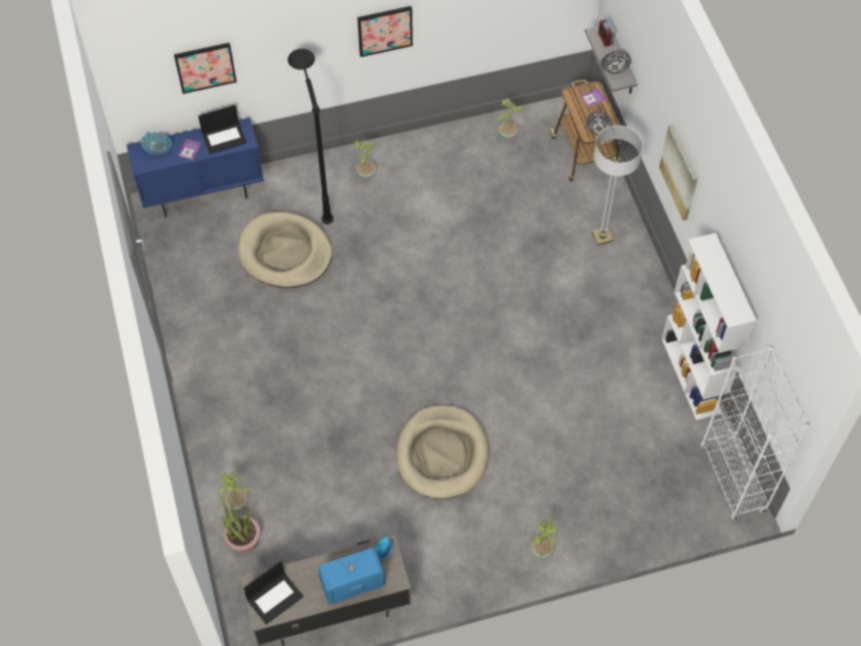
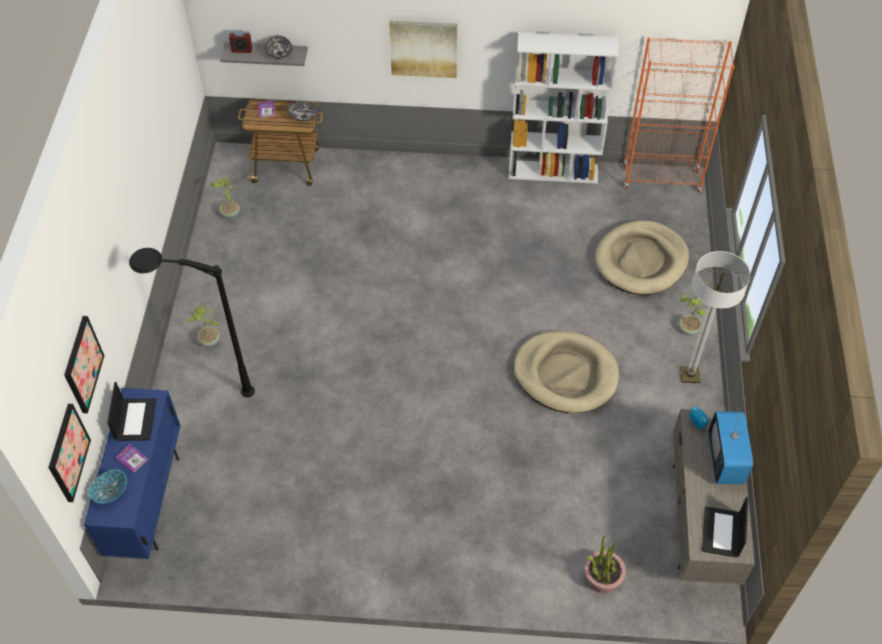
camera: 70 degrees left, 5 degrees down
(237, 503) = (558, 572): potted plant -> none
(275, 597) = (722, 533): laptop -> laptop turned 150 degrees counterclockwise
(285, 253) = (270, 442): beige dog bed -> beige dog bed (641, 260)
(385, 30) = (136, 192): picture -> picture (68, 453)
(602, 237) = (384, 183): floor lamp -> floor lamp (690, 375)
(733, 479) = (661, 179): white bookcase -> orange bookcase

